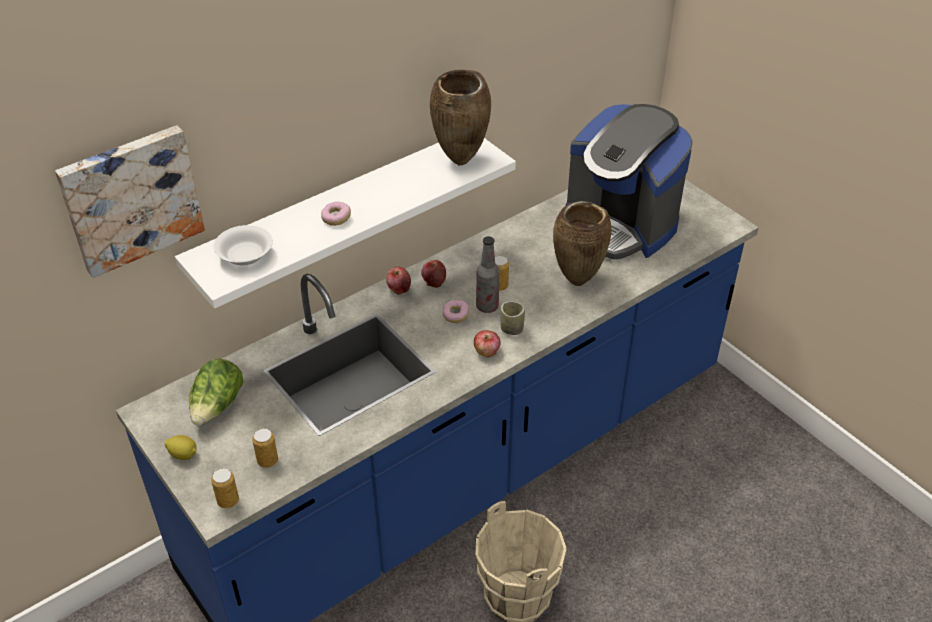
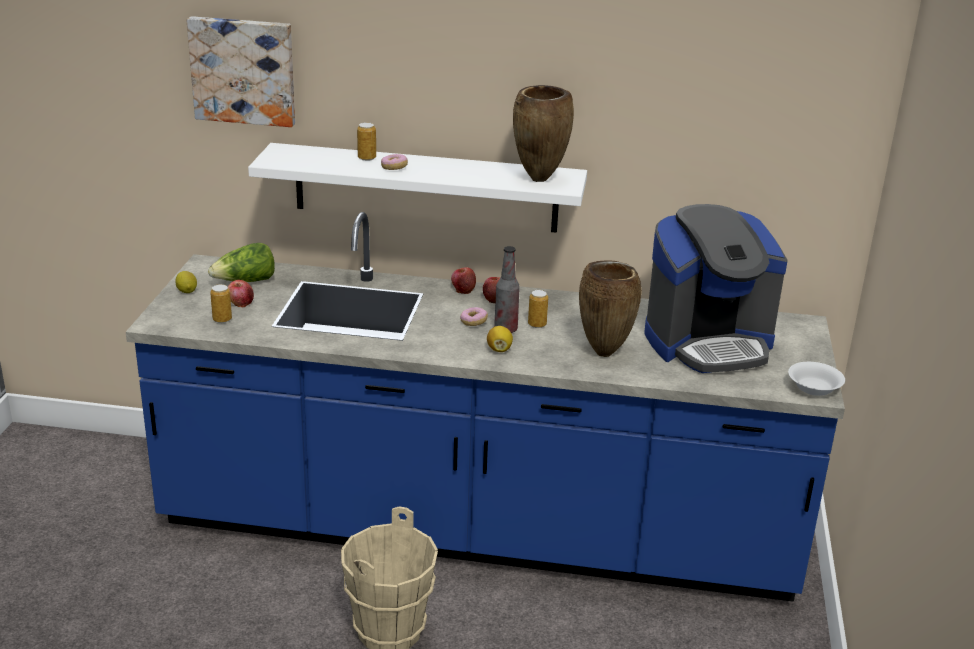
camera: 45 degrees right, 15 degrees down
(228, 501) = (168, 323): can -> can (367, 158)
(244, 256) = (305, 158): white bowl -> white bowl (813, 388)
(486, 351) = (457, 350): apple -> apple (240, 303)
(511, 329) = (499, 349): cup -> lemon
(619, 225) = (708, 343): coffee machine -> coffee machine turned 105 degrees counterclockwise

